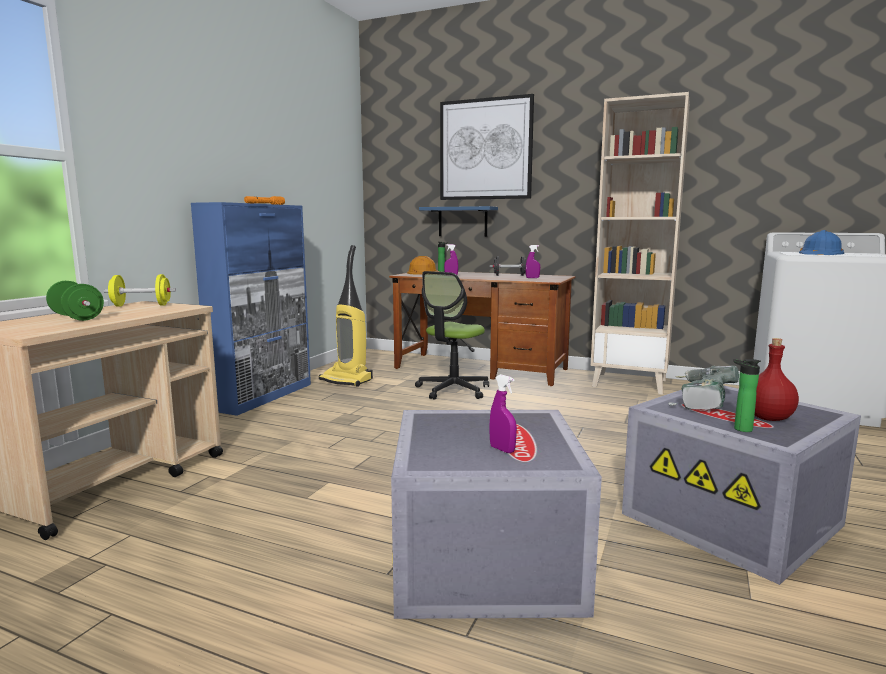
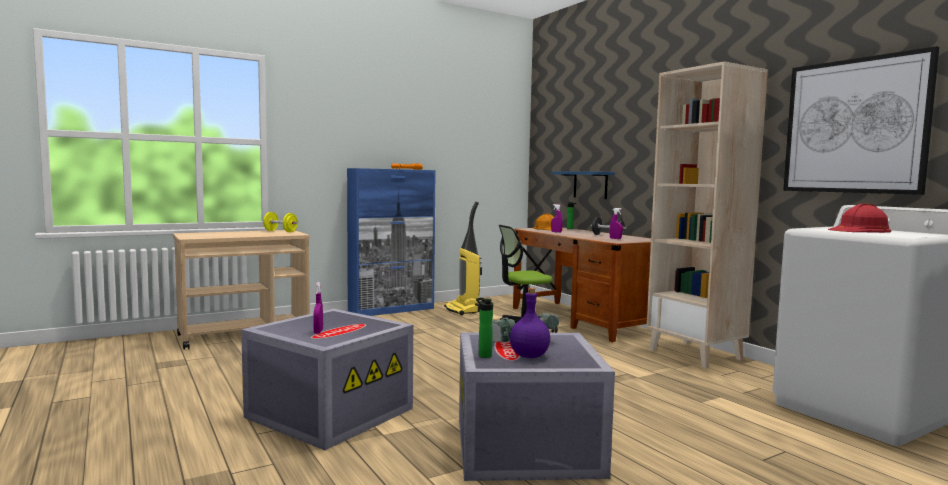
camera: 35 degrees right, 5 degrees down
(77, 317) = (232, 233): green dumbbell -> none
(485, 149) = (608, 120): picture -> picture (854, 126)
(768, 418) = (530, 356): red bottle -> purple bottle
(820, 253) = (860, 230): blue hard hat -> red hard hat

